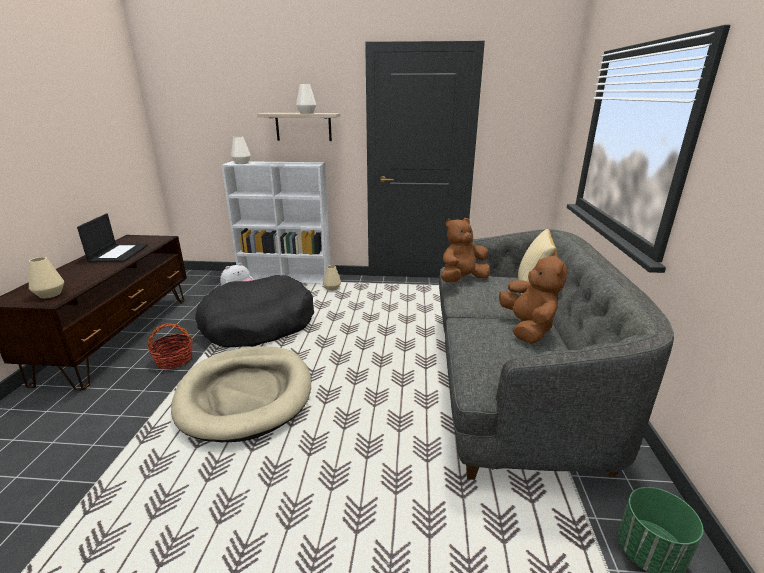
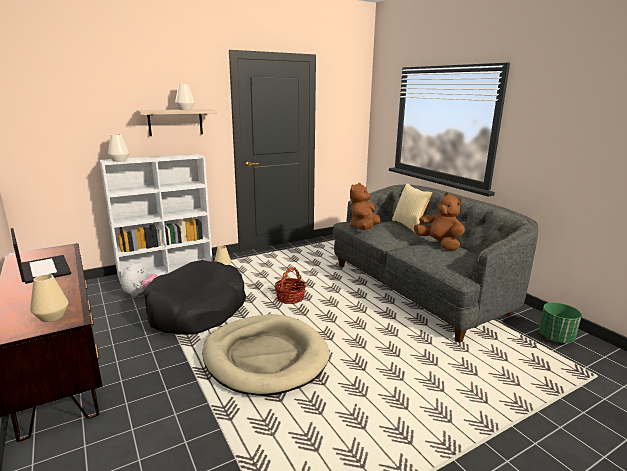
camera: 35 degrees left, 5 degrees down
(174, 360) = (158, 359): basket -> basket (290, 298)

